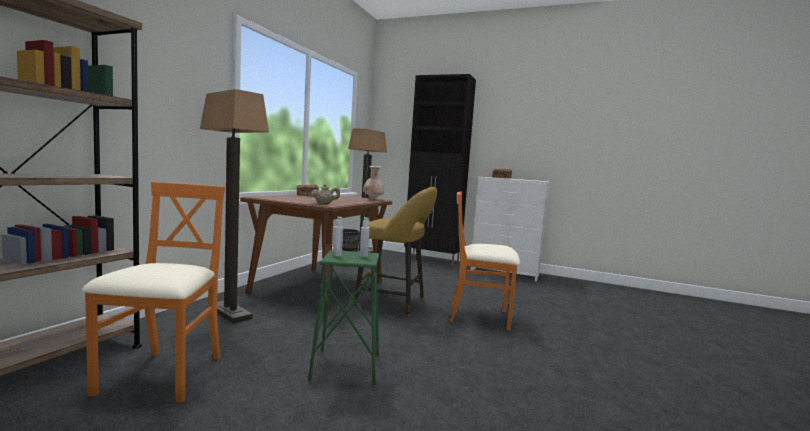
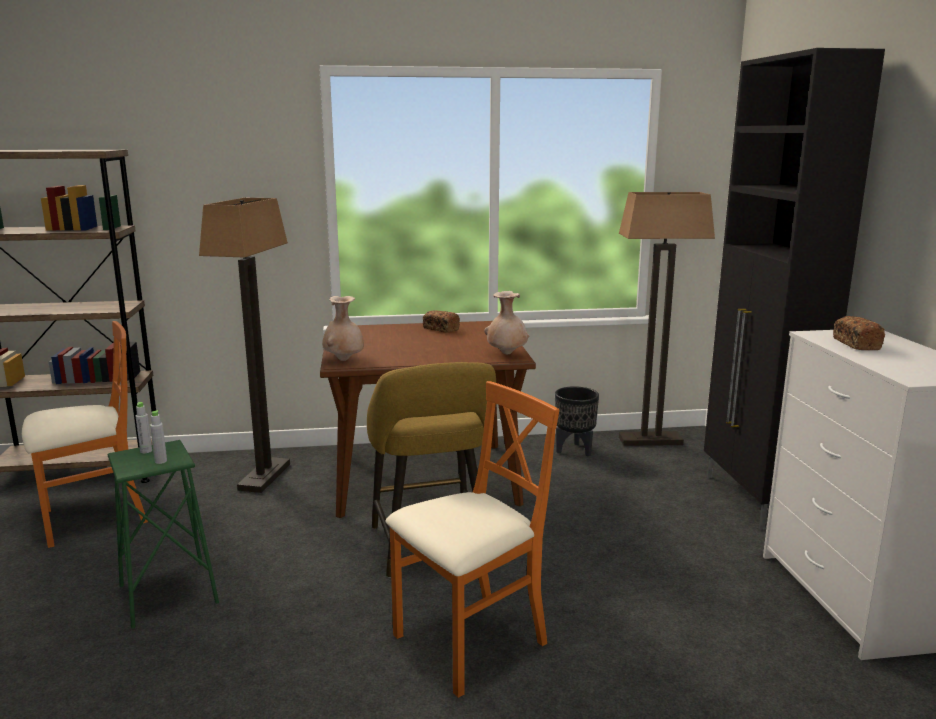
camera: 60 degrees right, 10 degrees up
(324, 204) = (344, 360): beige teapot -> beige vase
(480, 316) = (470, 642): orange chair -> orange chair turned 75 degrees clockwise

